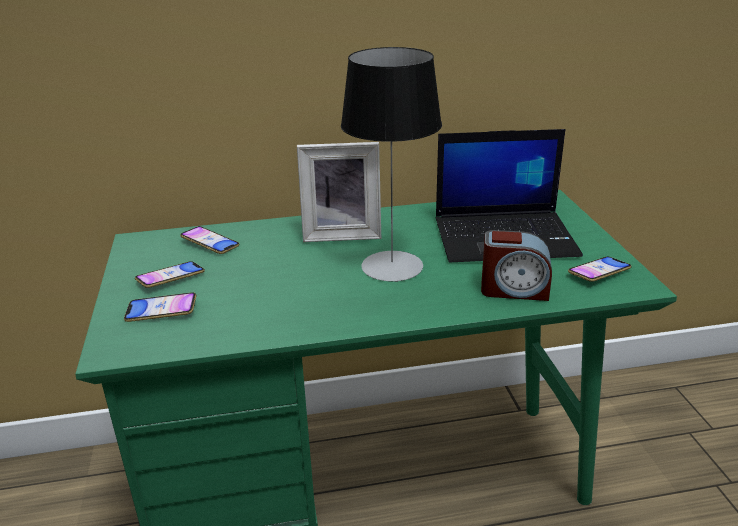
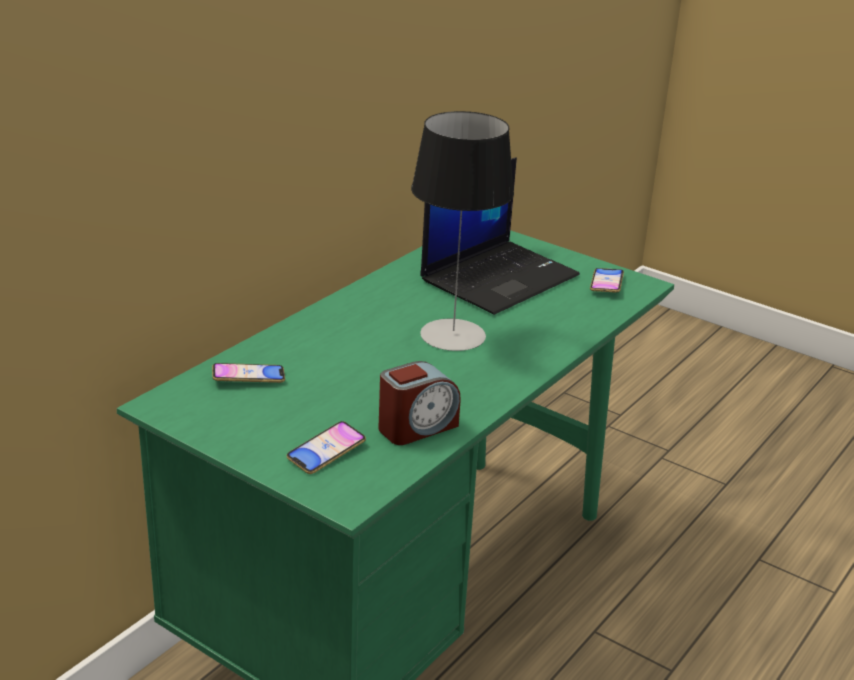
camera: 45 degrees left, 0 degrees up
(171, 278) = (275, 423): phone -> none
(342, 233) = (358, 321): picture frame -> none
(514, 289) = (571, 319): alarm clock -> alarm clock (417, 427)

